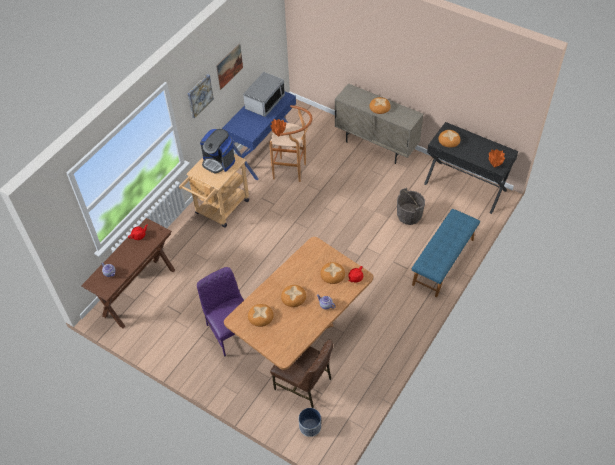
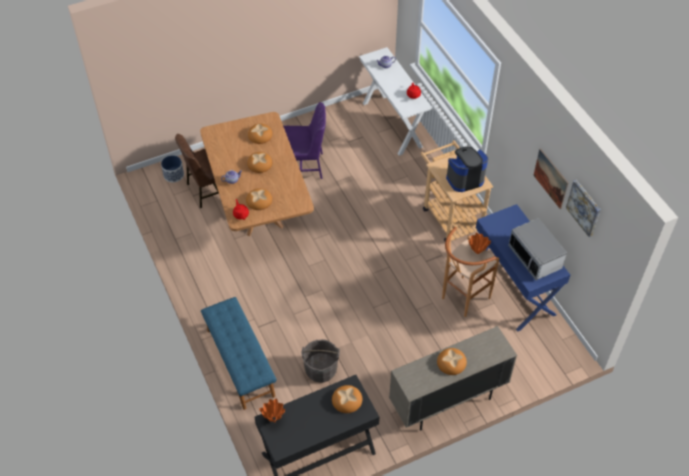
camera: 120 degrees right, 0 degrees up
(139, 292) = (392, 124): brown console table -> white console table
(199, 95) = (517, 137): picture -> picture (584, 208)

